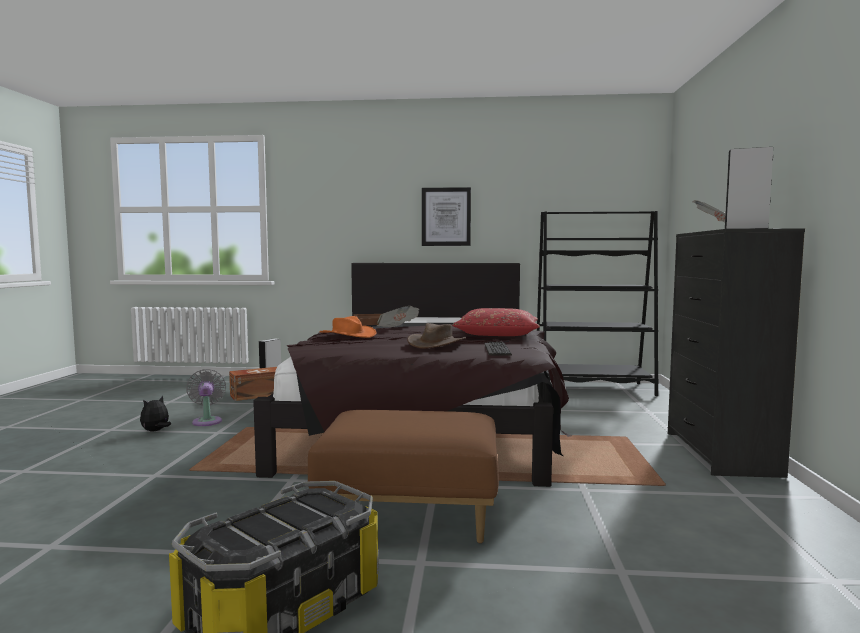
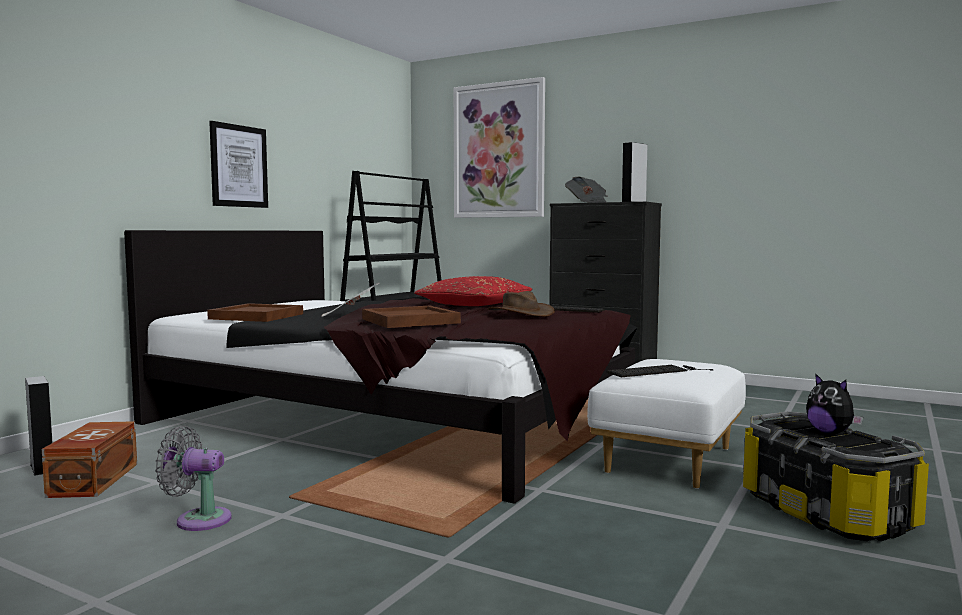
camera: 65 degrees left, 0 degrees up
(156, 431) = (192, 559): plush toy -> plush toy (830, 433)
(347, 335) = (409, 321): orange hat -> brown tray
(387, 416) = (656, 371): none -> keyboard
(410, 516) = (668, 459): brown ottoman -> white ottoman
(707, 174) = (499, 150): none -> picture

